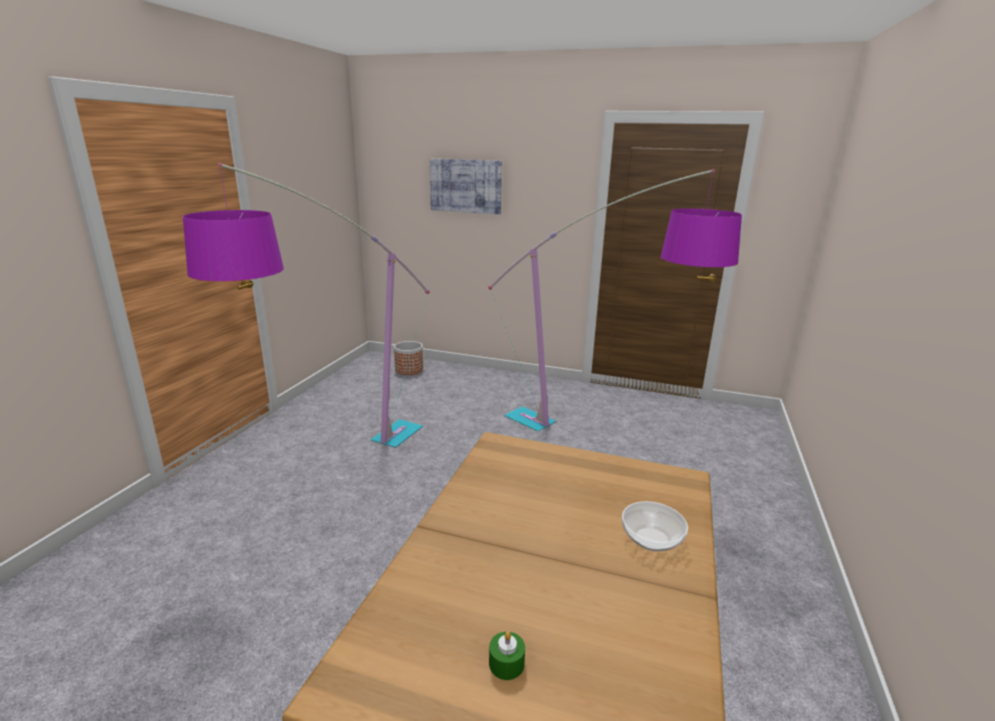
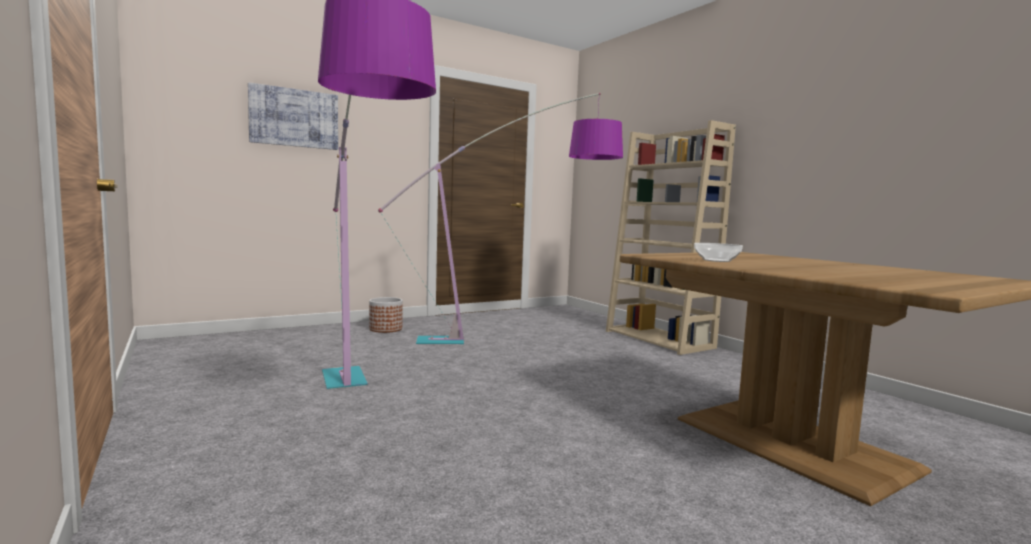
camera: 50 degrees left, 15 degrees down
(409, 370) = (238, 341): planter -> planter (385, 329)
(506, 663) = (913, 278): green candle -> none
(652, 539) = (802, 260): bowl -> bowl (717, 260)
(767, 517) = (659, 339): none -> beige bookcase

